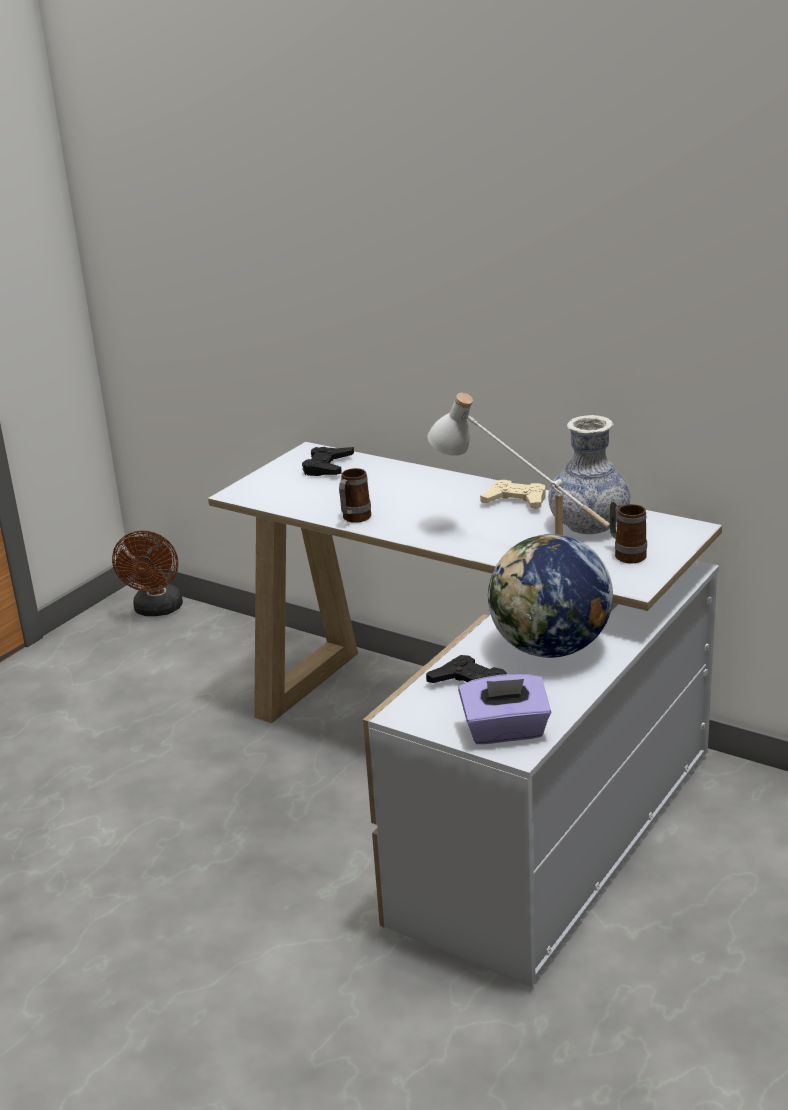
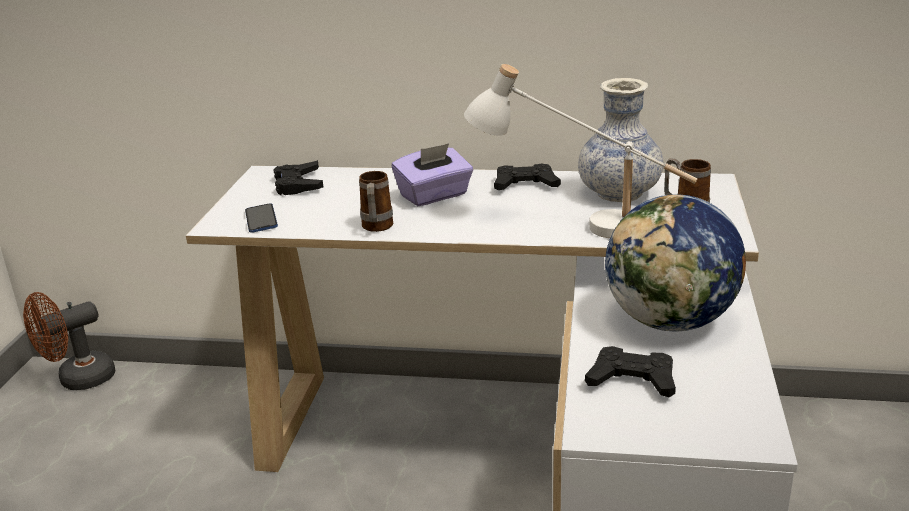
camera: 25 degrees left, 0 degrees up
(157, 610) = (78, 380): brown fan -> brown fan turned 75 degrees clockwise
(272, 495) = (261, 219): none -> phone
(505, 731) = (722, 422): purple tissue box -> purple tissue box (434, 196)
(515, 501) = (525, 184): beige game controller -> black game controller

